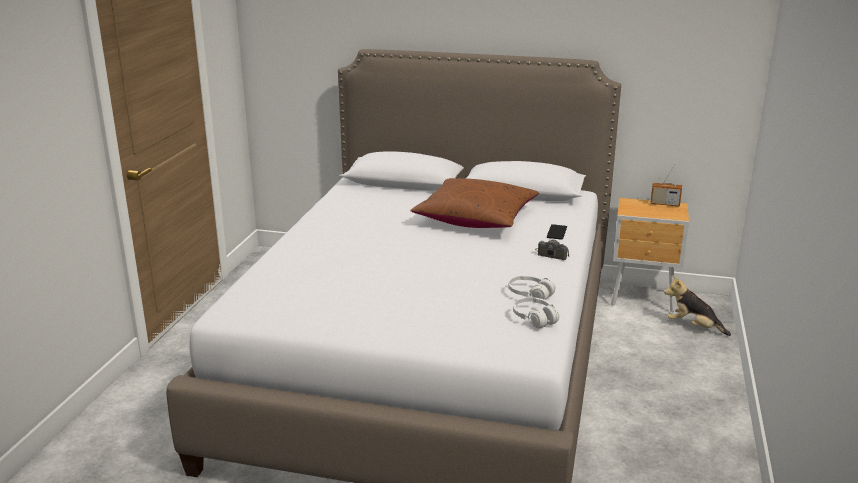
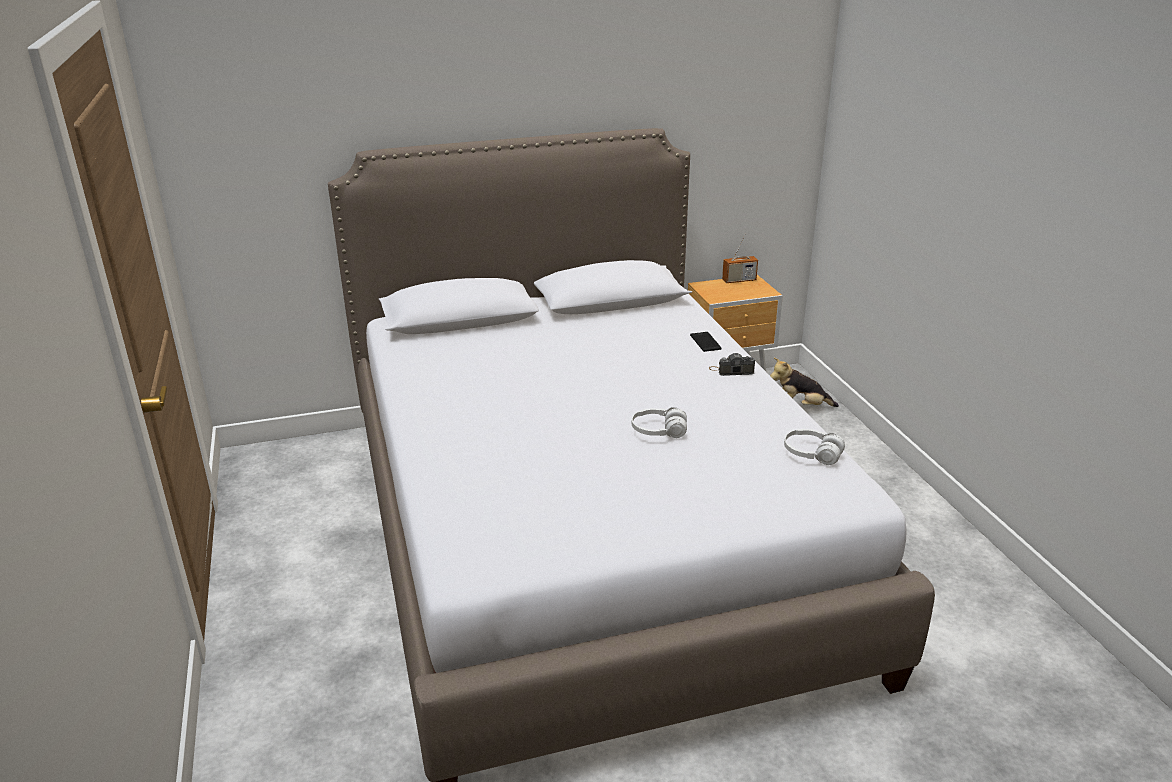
camera: 30 degrees left, 5 degrees up
(475, 218) = (601, 347): brown pillow -> none
(530, 295) = (772, 426): white headphones -> white headphones (658, 431)

